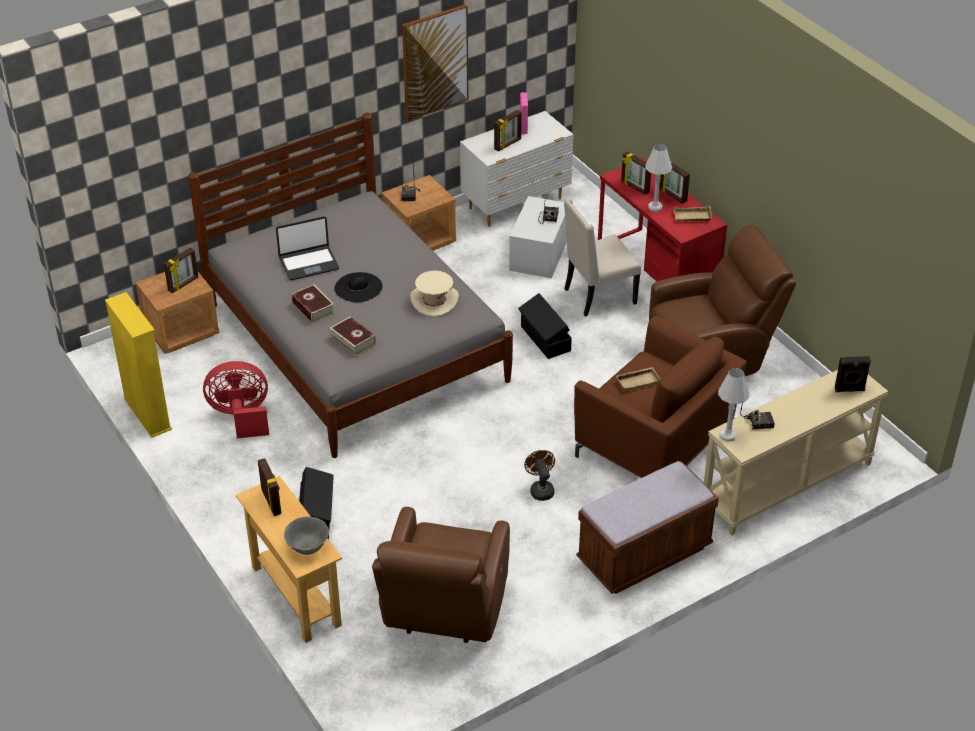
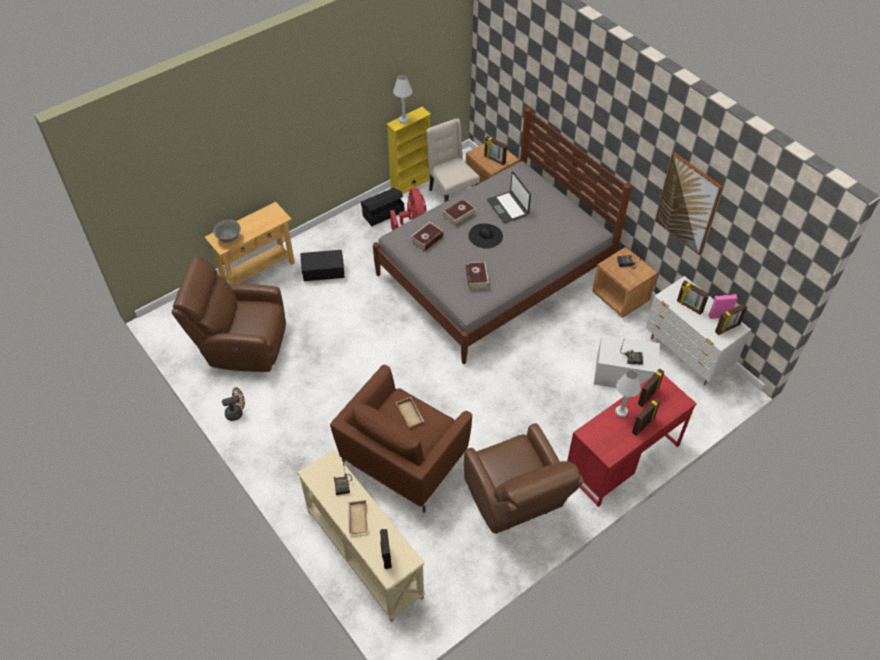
camera: 85 degrees right, 10 degrees up
(272, 501) = (268, 218): picture frame -> picture frame (727, 328)
(434, 301) = (476, 278): beige hat -> book
(540, 489) = (352, 389): brown fan -> brown fan (237, 412)
(545, 339) = (516, 383): black storage box -> black storage box (383, 213)
(598, 296) = (576, 417): beige chair -> beige chair (451, 195)
(644, 554) = (289, 454): brown bench -> none
(692, 217) = (613, 440): beige tray -> beige tray (356, 518)
(728, 435) = (327, 463): white table lamp -> white table lamp (403, 120)

